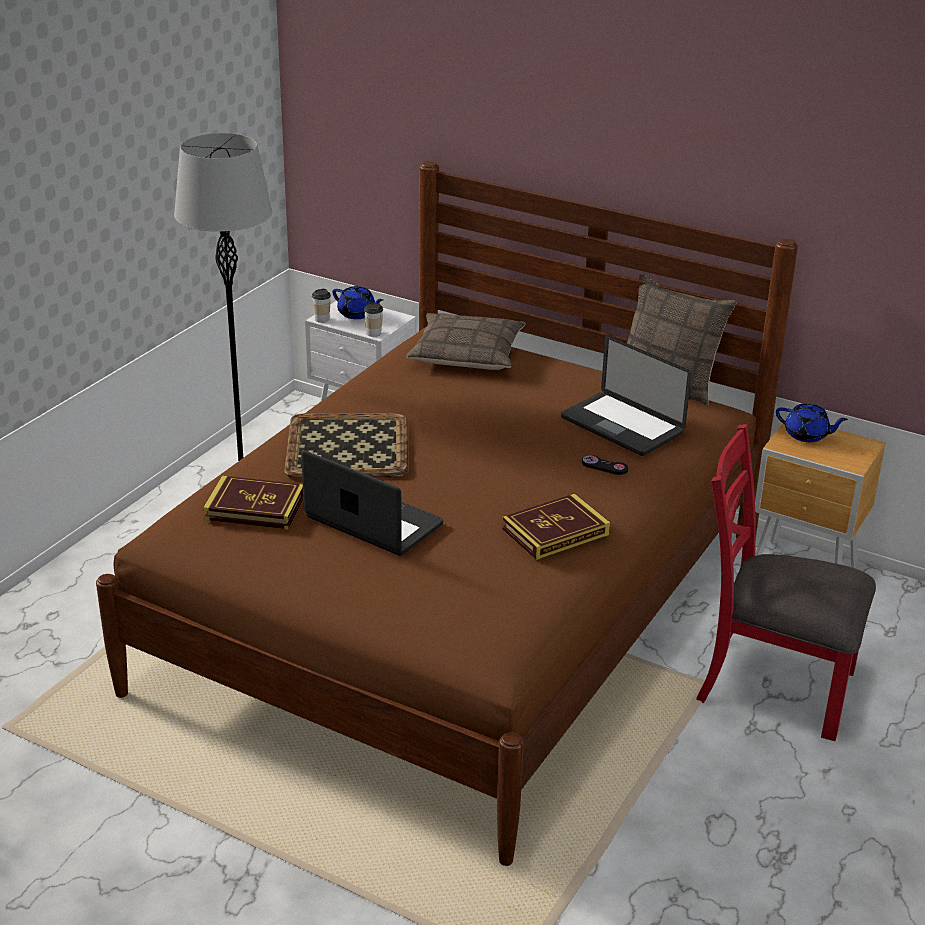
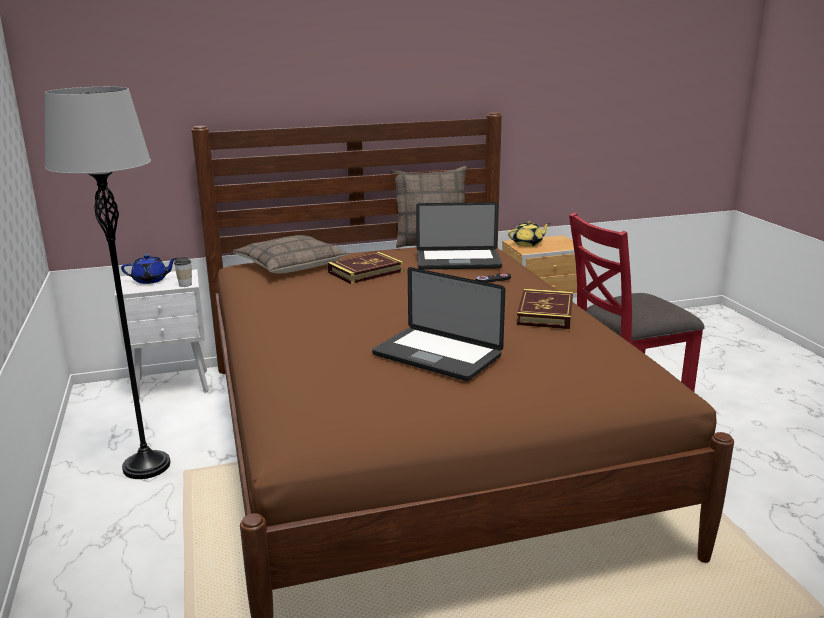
camera: 45 degrees left, 10 degrees down
(255, 508) = (336, 387): book -> book (365, 272)
(322, 319) = (128, 290): cup -> none
(346, 447) = (324, 329): tray -> none
(373, 521) = (437, 355): laptop -> laptop turned 135 degrees counterclockwise
(807, 435) = (528, 243): blue teapot -> yellow teapot

